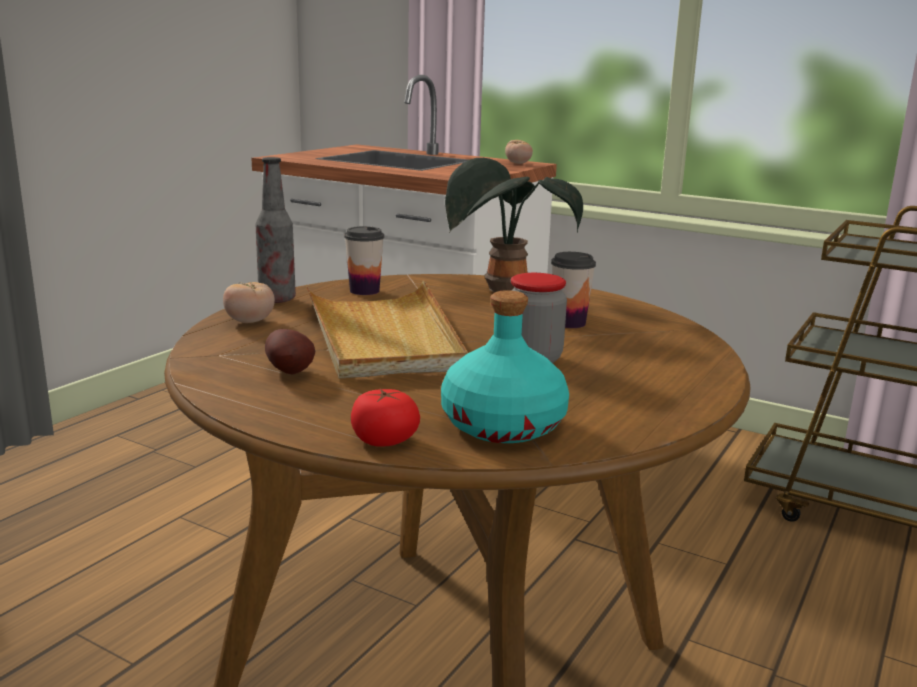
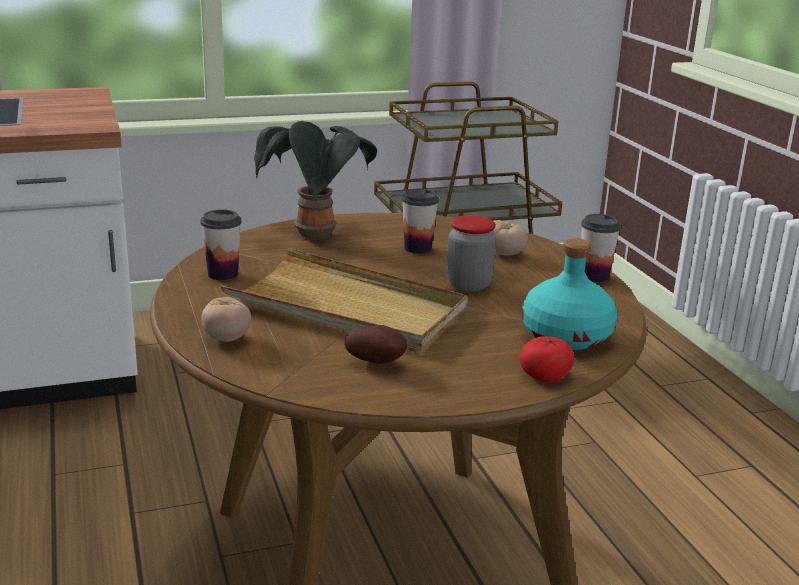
camera: 50 degrees left, 5 degrees up
(277, 299) = (182, 310): bottle -> none
(518, 164) = (79, 94): tomato -> tomato (504, 254)
(694, 400) = (594, 276): none -> cup

